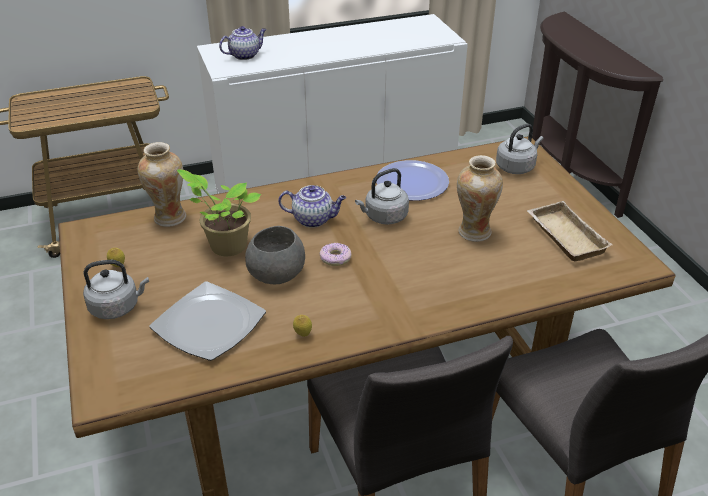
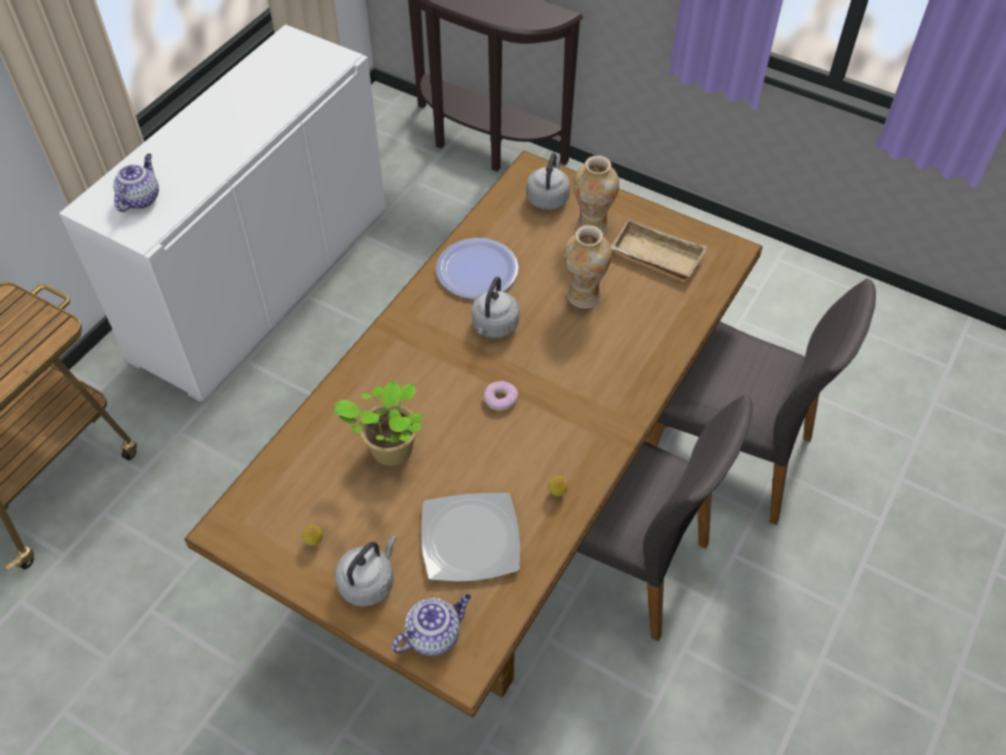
camera: 40 degrees left, 15 degrees up
(169, 218) = (295, 456): vase -> vase (592, 226)
(277, 272) = (468, 447): grey bowl -> none
(314, 219) = (435, 369): teapot -> teapot (434, 634)

